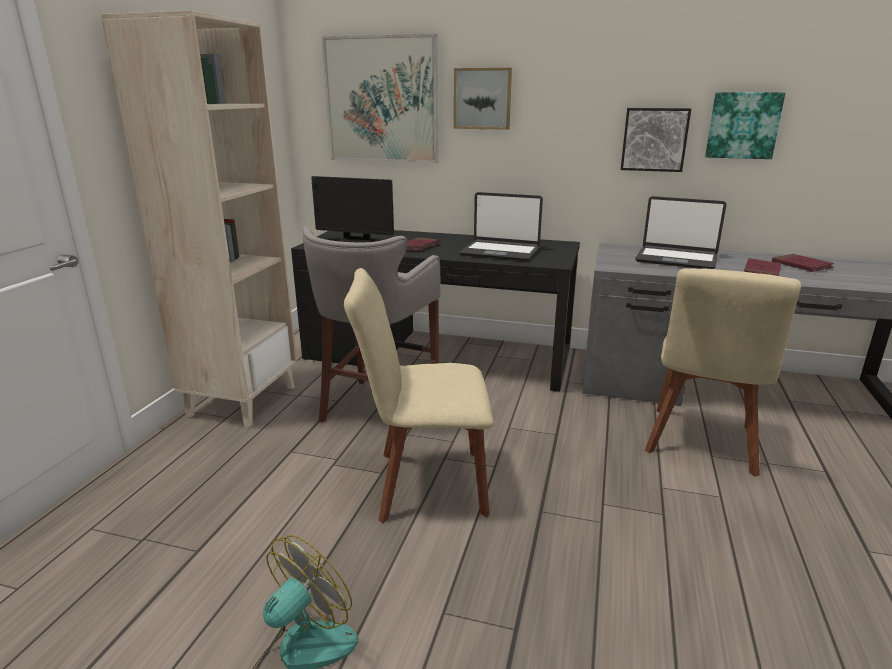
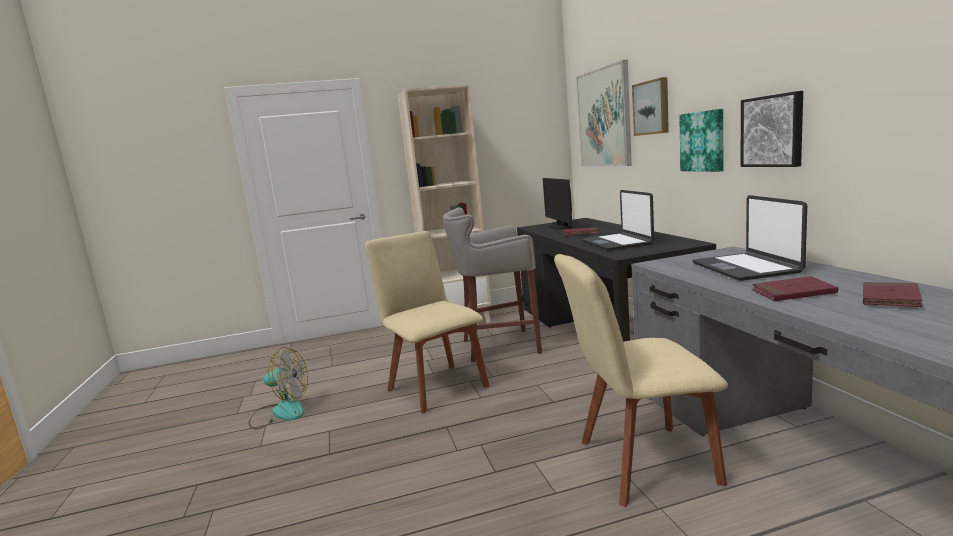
camera: 60 degrees right, 10 degrees down
(743, 125) = (861, 103): picture -> picture (703, 141)

